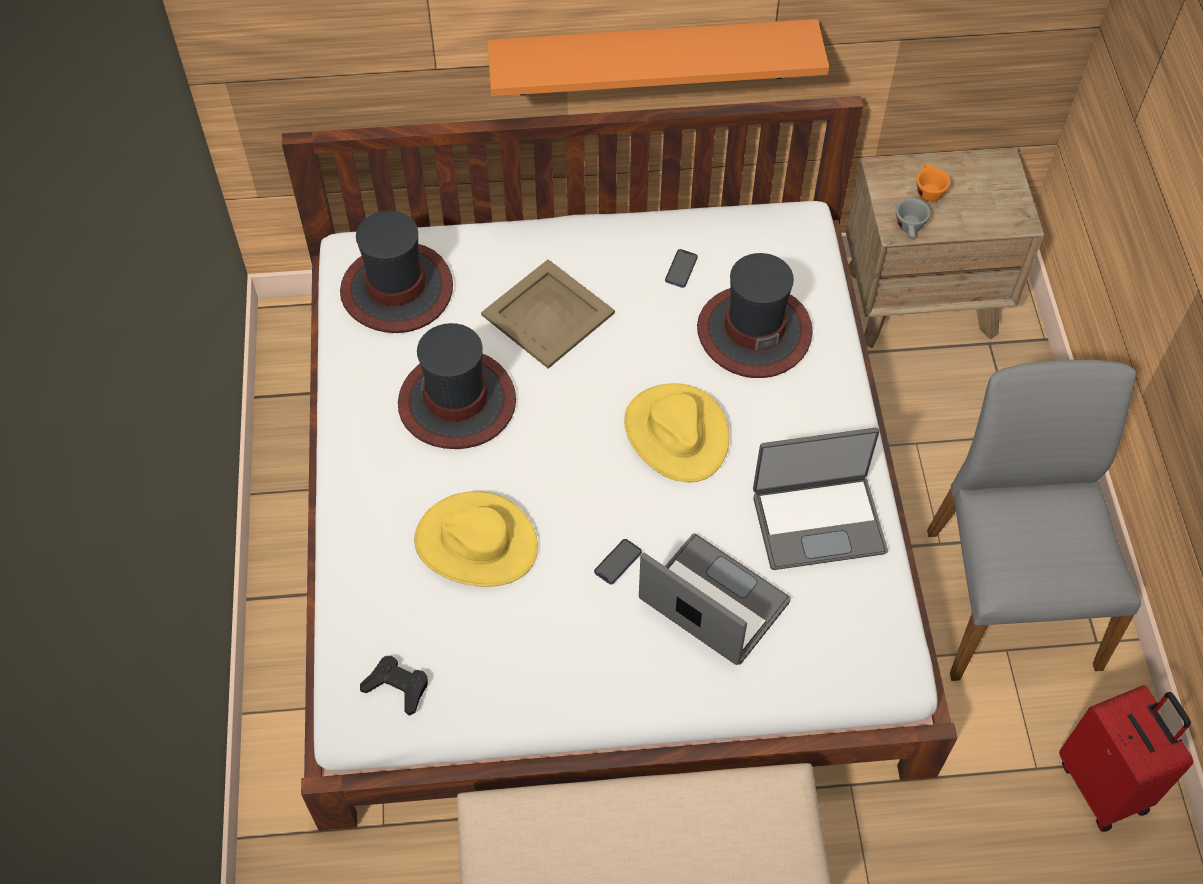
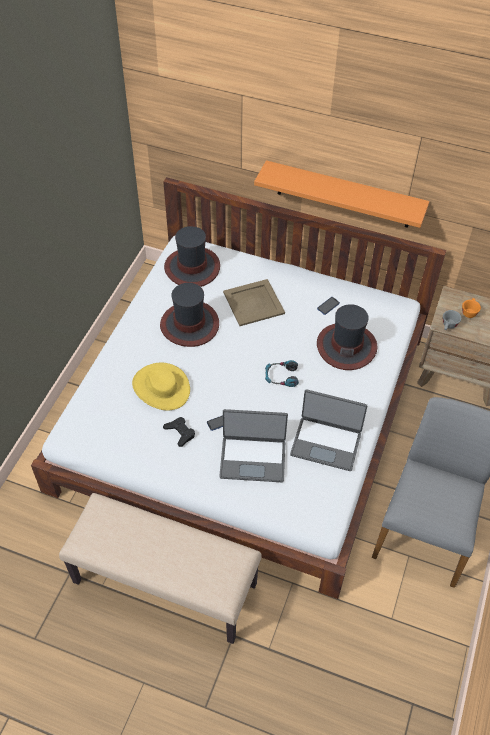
camera: 25 degrees right, 5 degrees down
(397, 686) = (90, 433): black game controller -> black game controller (180, 433)
(676, 433) = (281, 377): yellow hat -> headphones
(712, 603) = (253, 458): laptop -> laptop turned 120 degrees clockwise
(1104, 785) = (423, 643): red suitcase -> none

